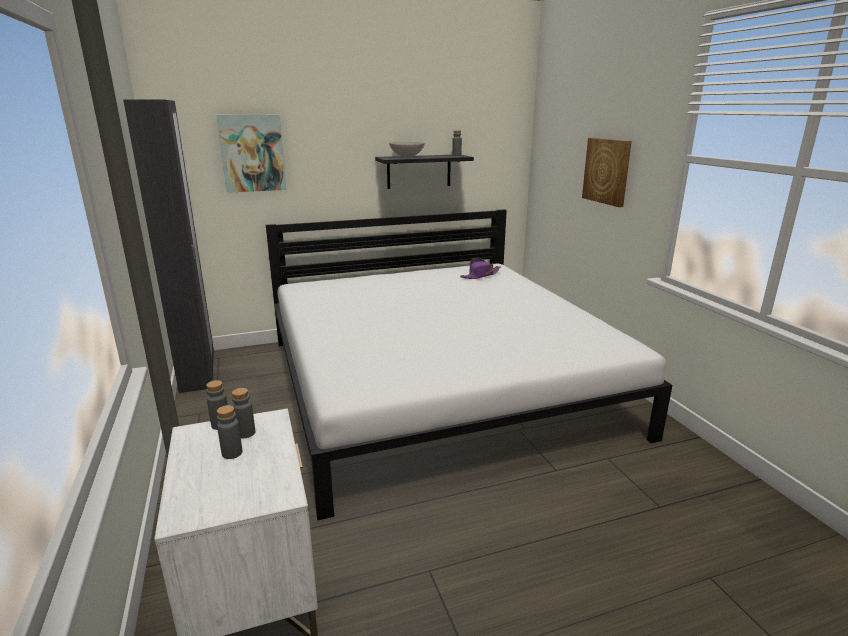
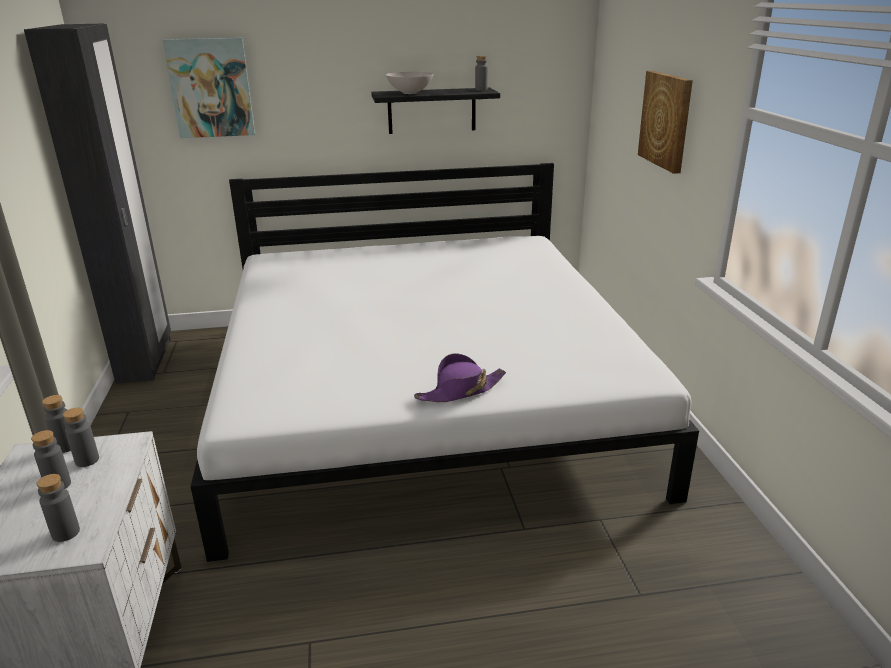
camera: 10 degrees right, 5 degrees up
(261, 487) = (66, 533): none -> grey bottle
(480, 275) = (503, 254): purple hat -> purple hat (460, 391)

